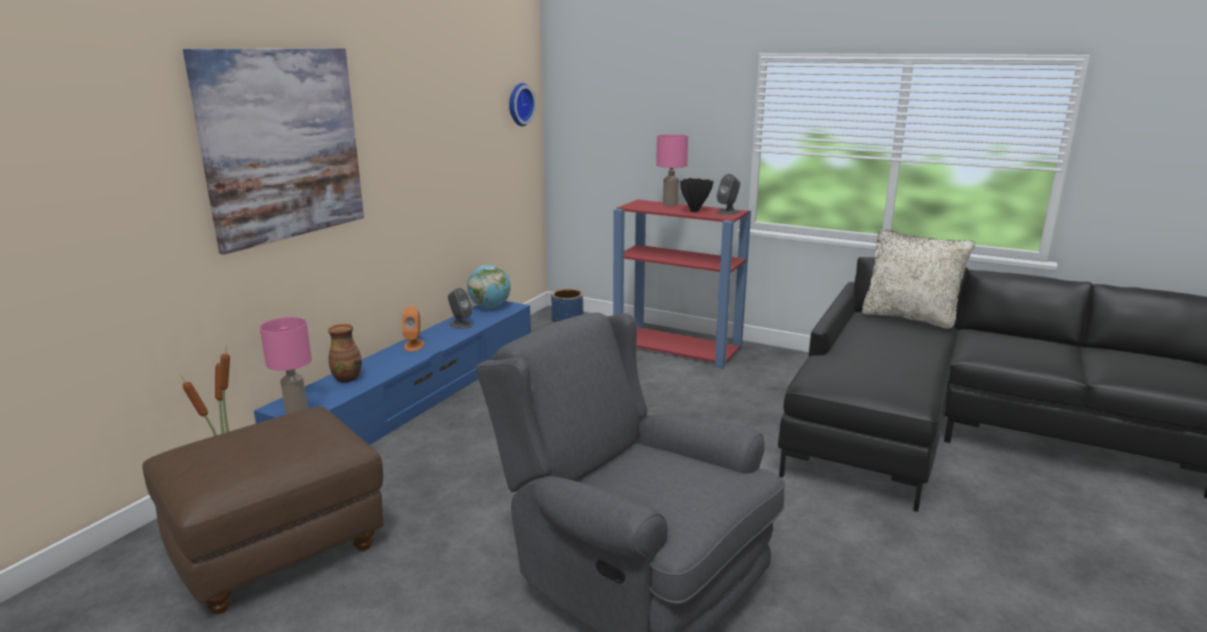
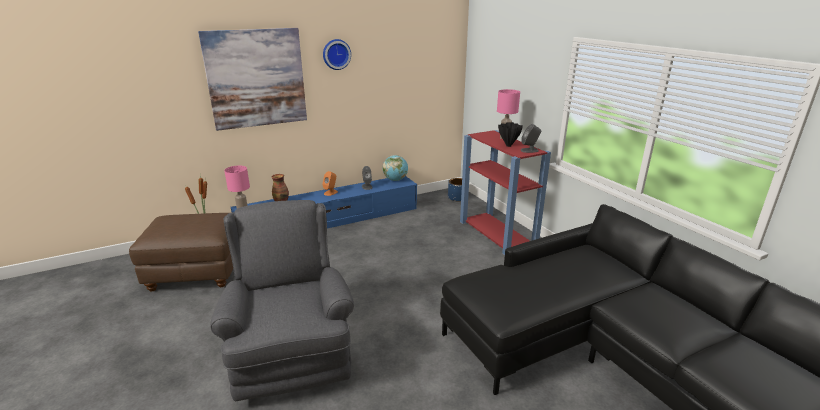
camera: 35 degrees right, 5 degrees up
(519, 104) = (442, 59): wall clock -> wall clock (336, 54)
(909, 319) = (613, 262): beige pillow -> none

